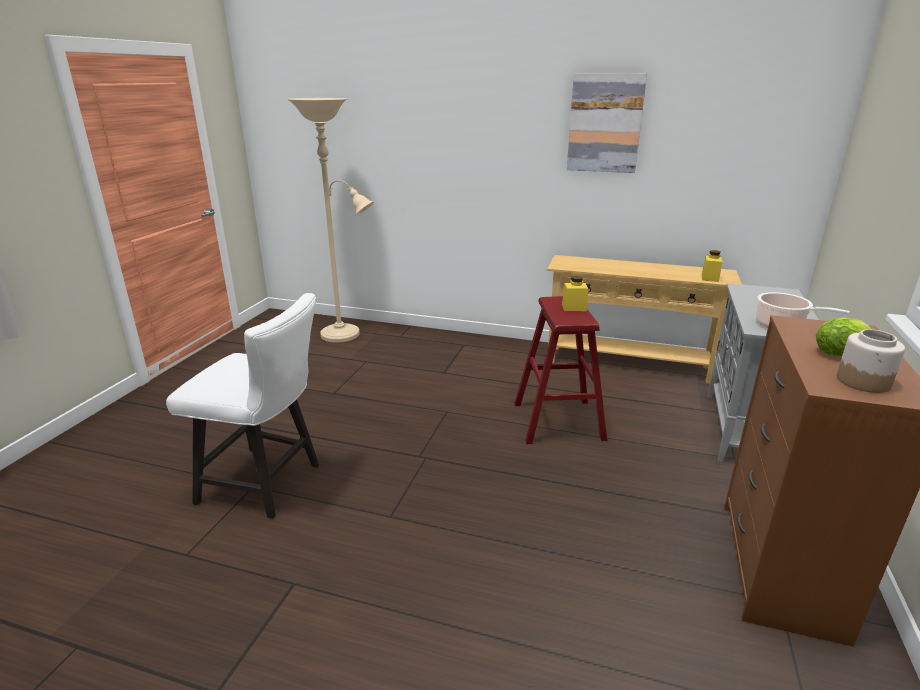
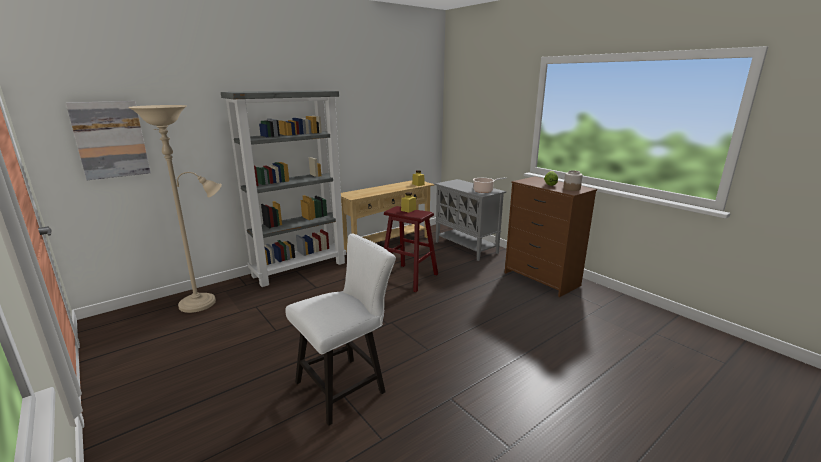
camera: 55 degrees left, 5 degrees down
(471, 344) = (300, 269): none -> grey bookcase
(605, 123) = (349, 111): picture -> picture (110, 139)

